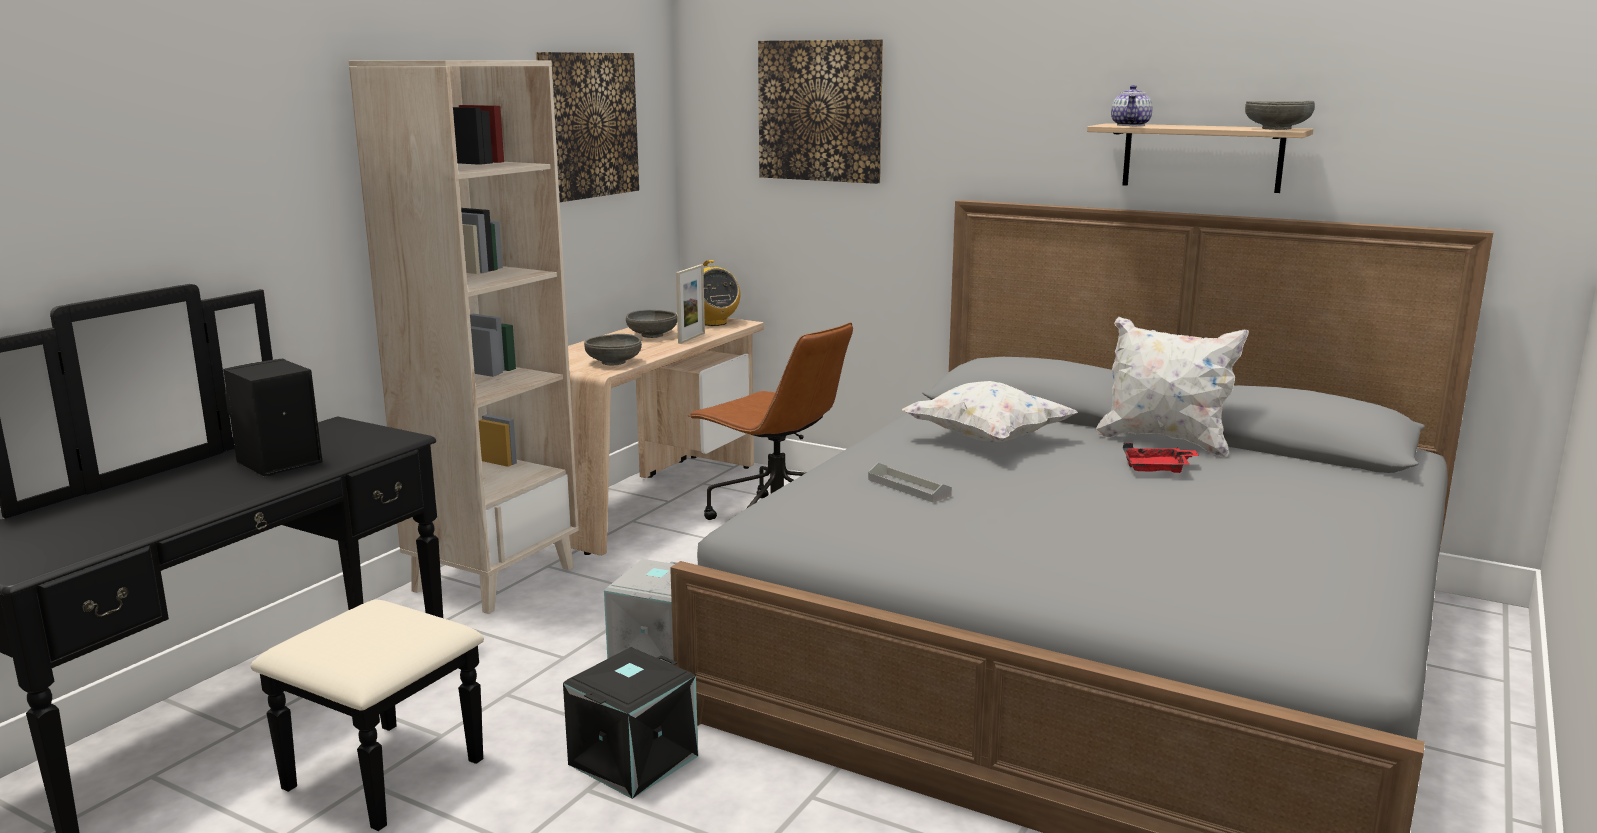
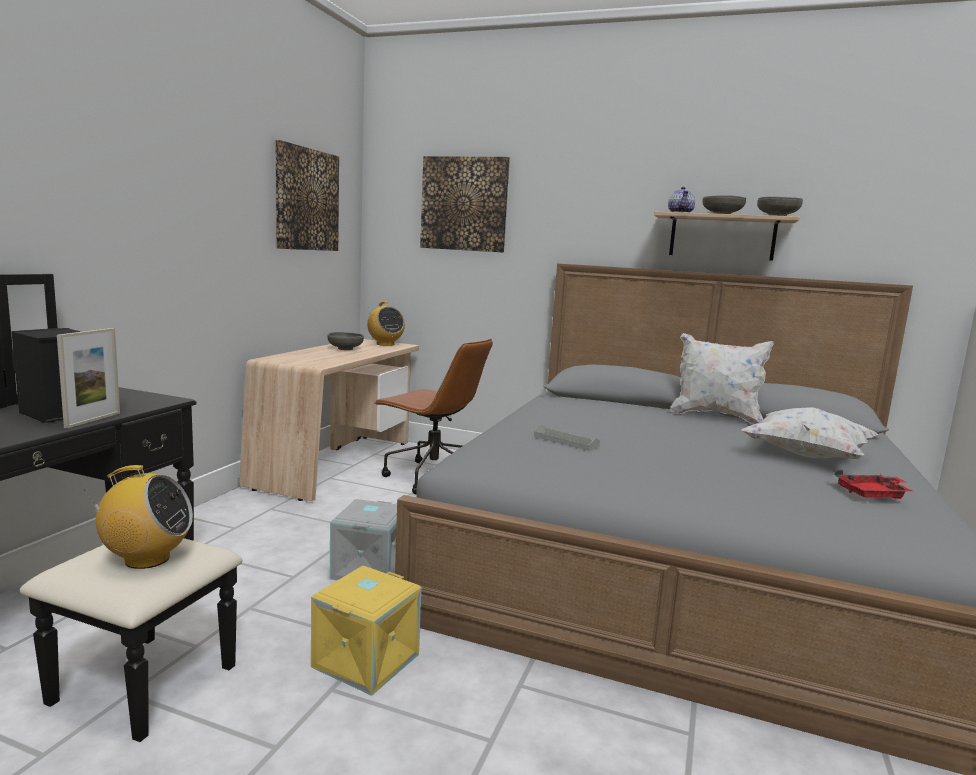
camera: 10 degrees left, 5 degrees down
(377, 635) = (146, 559): none -> radio
(494, 578) = (230, 518): beige bookcase -> none
(614, 362) = (324, 361): grey bowl -> grey bowl (722, 214)
(632, 759) = (365, 659): black storage box -> yellow storage box
(691, 338) = (374, 351): picture frame -> picture frame (93, 420)
(986, 439) = (600, 414): white pillow -> white pillow (805, 456)
(1157, 469) = (725, 432): red tray -> red tray (873, 494)

